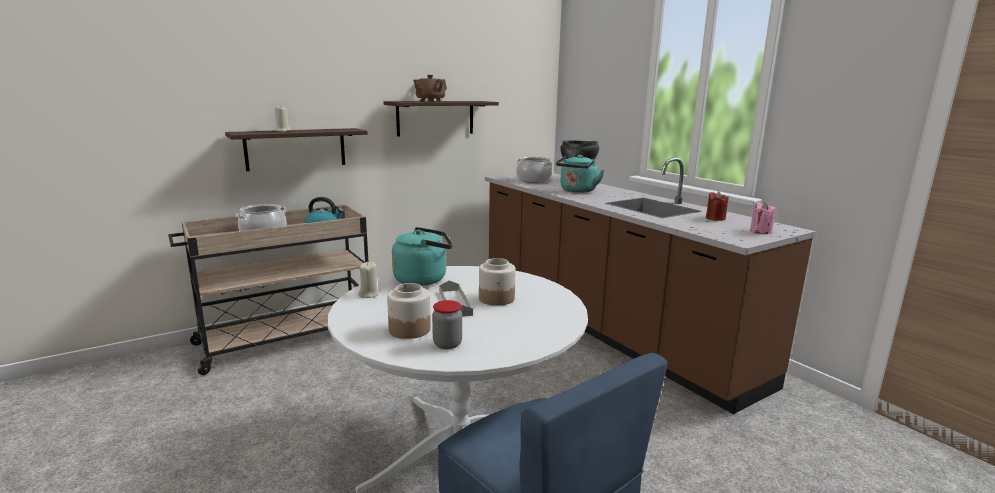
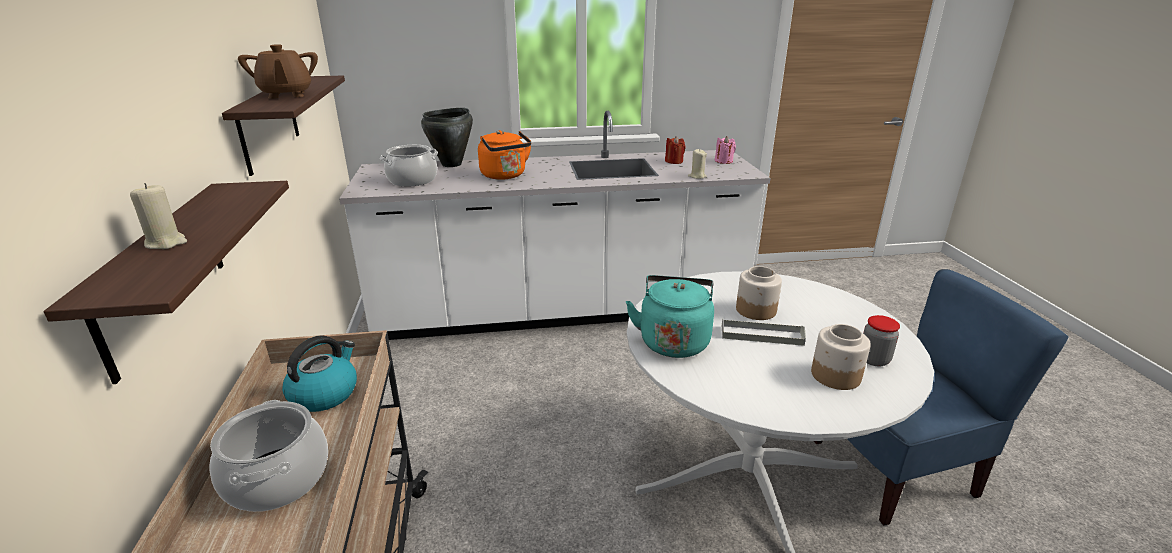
camera: 65 degrees left, 10 degrees up
(369, 294) = (714, 388): beige candle -> beige candle (697, 176)
(577, 191) = (505, 176): turquoise kettle -> orange kettle
(604, 327) = (561, 312): brown counter -> white counter

